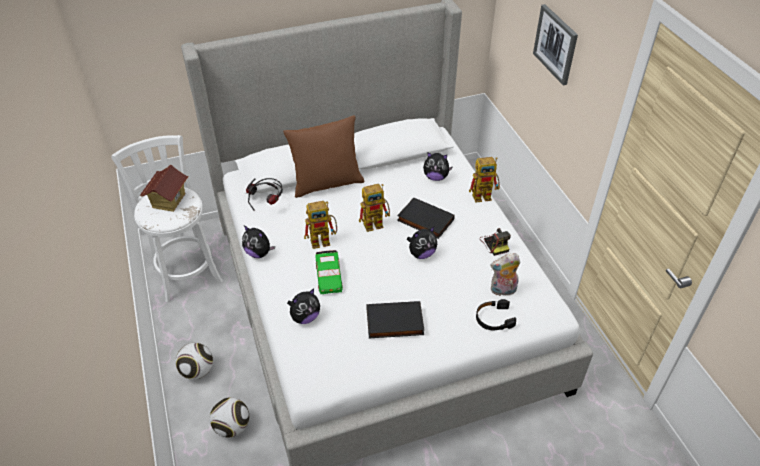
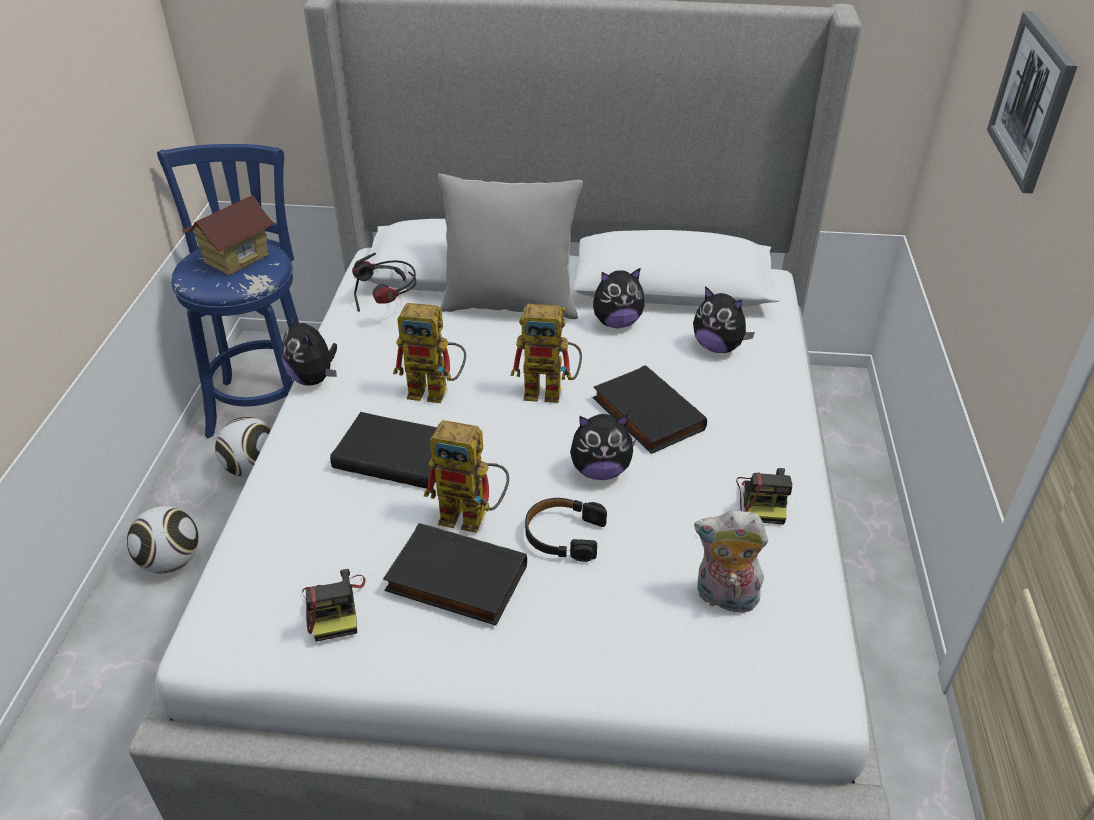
camera: 25 degrees right, 5 degrees down
(186, 272) = (266, 403): white stool -> blue stool
(232, 427) = (154, 678): football -> football (252, 468)
(305, 317) = (303, 510): plush toy -> plush toy (616, 322)
(327, 183) = (510, 304): brown pillow -> grey pillow
(329, 277) = (397, 454): green toy car -> black book
(352, 353) = (335, 607): none -> camera
(485, 195) = (799, 405): toy robot -> toy robot (473, 516)
(494, 319) = (667, 649): black headphones -> black headphones (563, 535)

